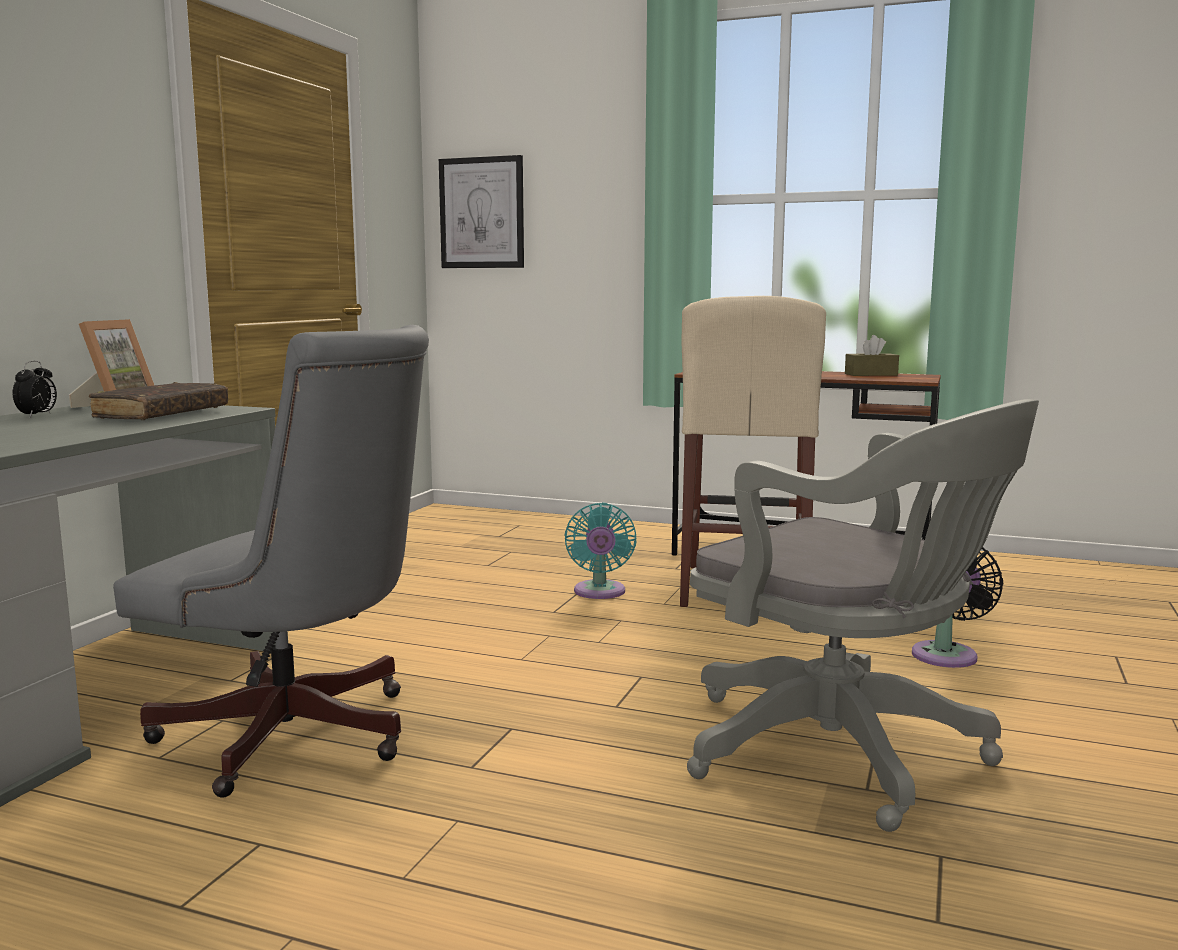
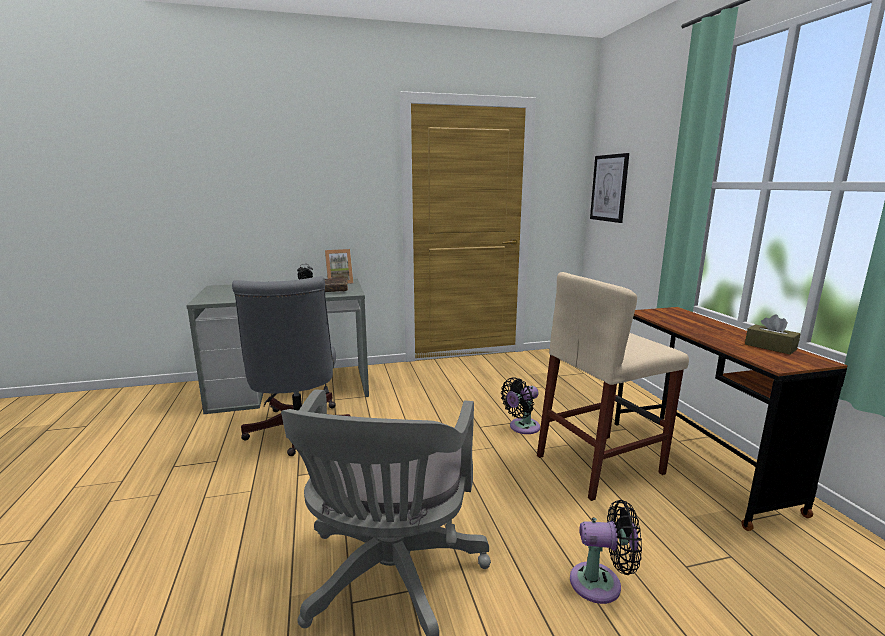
camera: 55 degrees right, 5 degrees up
(599, 593) = (522, 427): turquoise fan -> black fan

